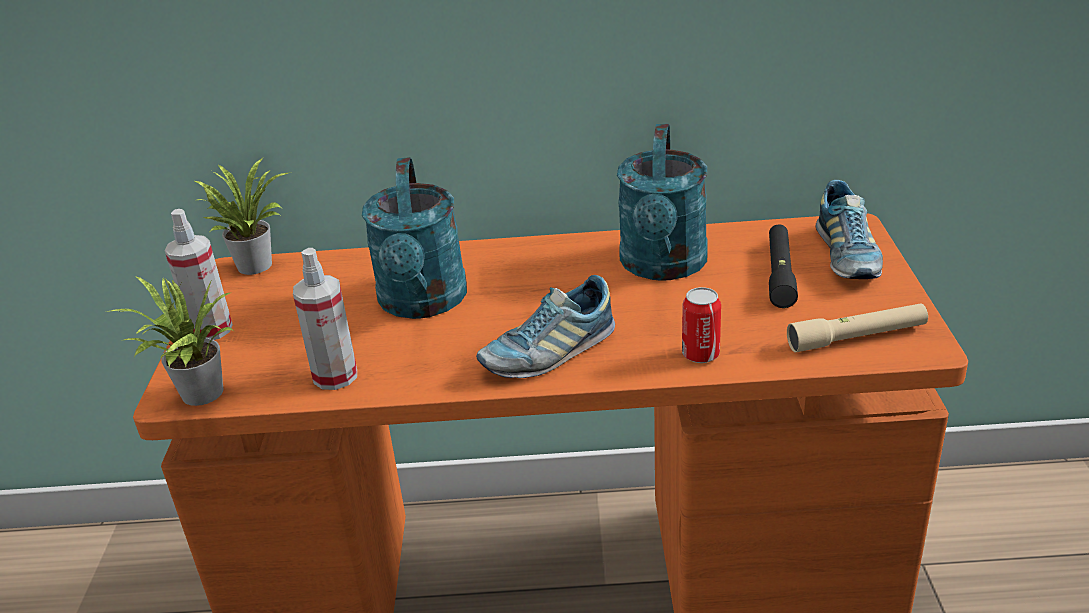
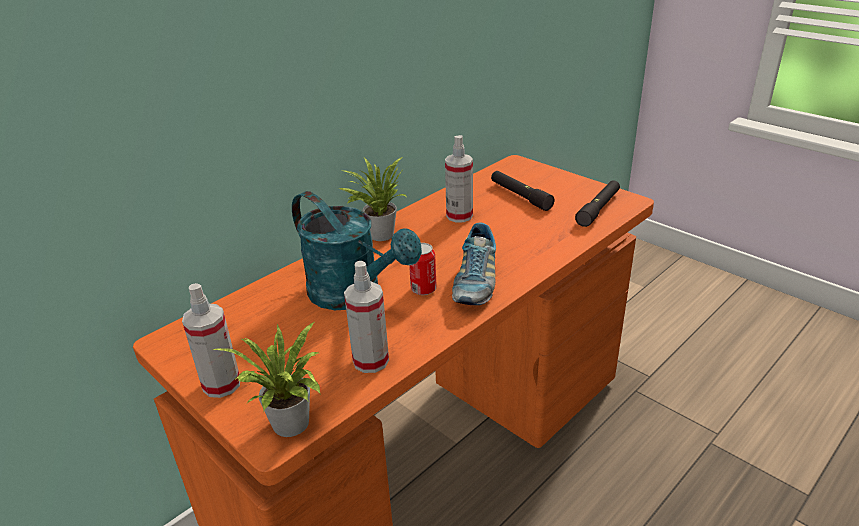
camera: 45 degrees left, 0 degrees up
(254, 263) = (178, 329): potted plant -> potted plant (378, 234)
(663, 266) = (459, 216): turquoise watering can -> spray bottle
(700, 354) = (548, 247): can -> can (423, 289)
(846, 256) = (535, 177): shoe -> none
(857, 337) = (598, 209): beige flashlight -> black flashlight

